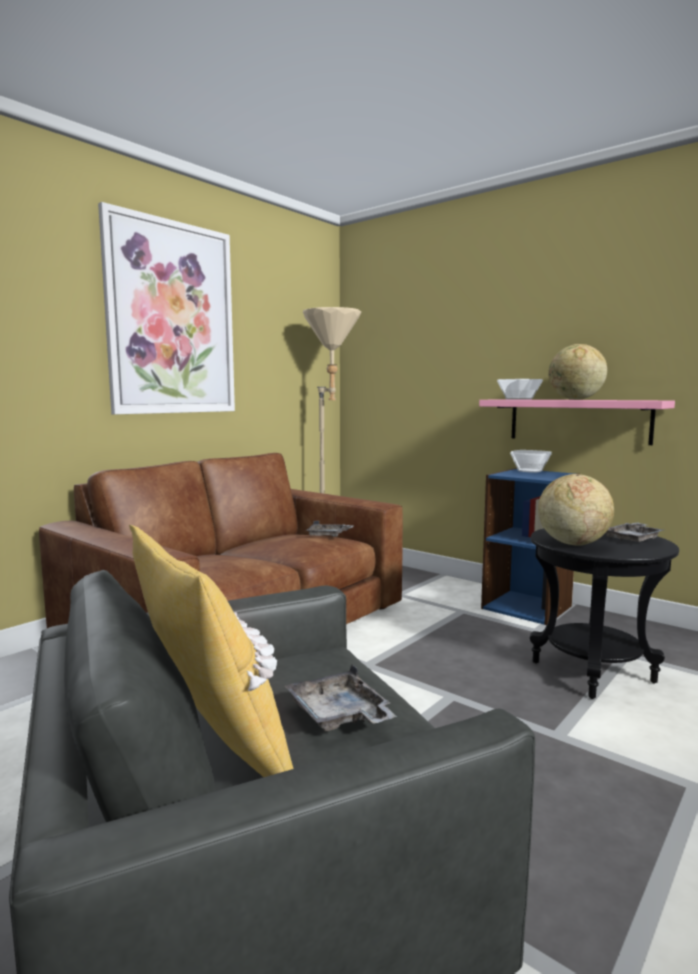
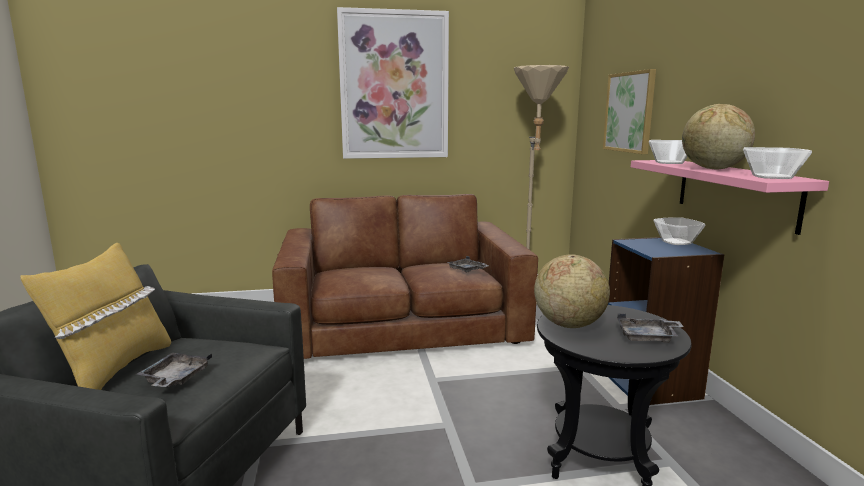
camera: 40 degrees right, 5 degrees up
(428, 359) = (629, 112): none -> picture
(640, 400) = (772, 177): none -> bowl

